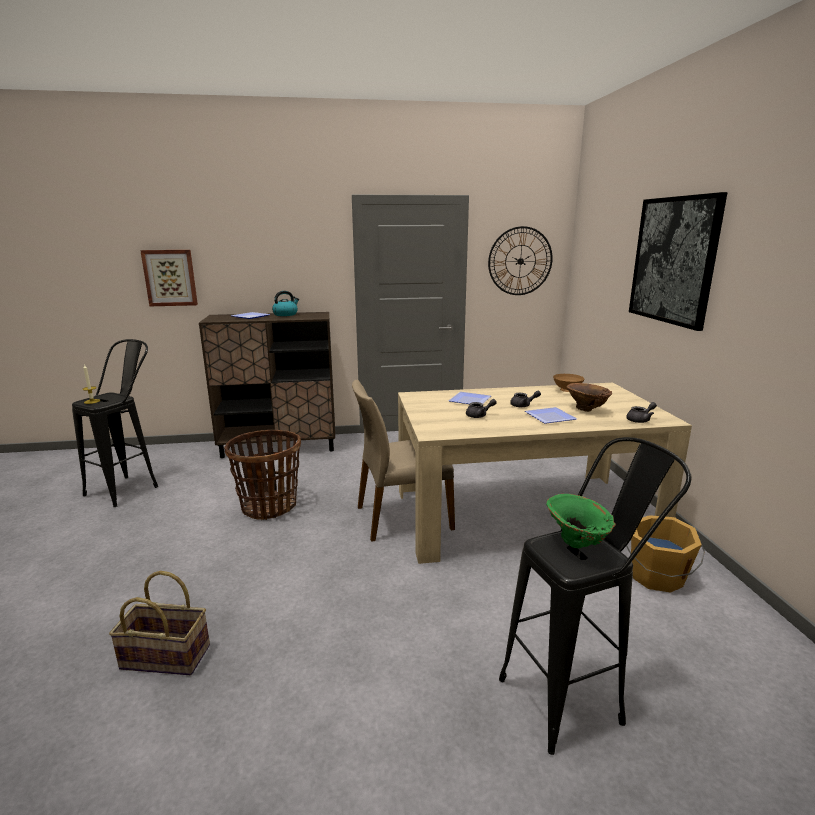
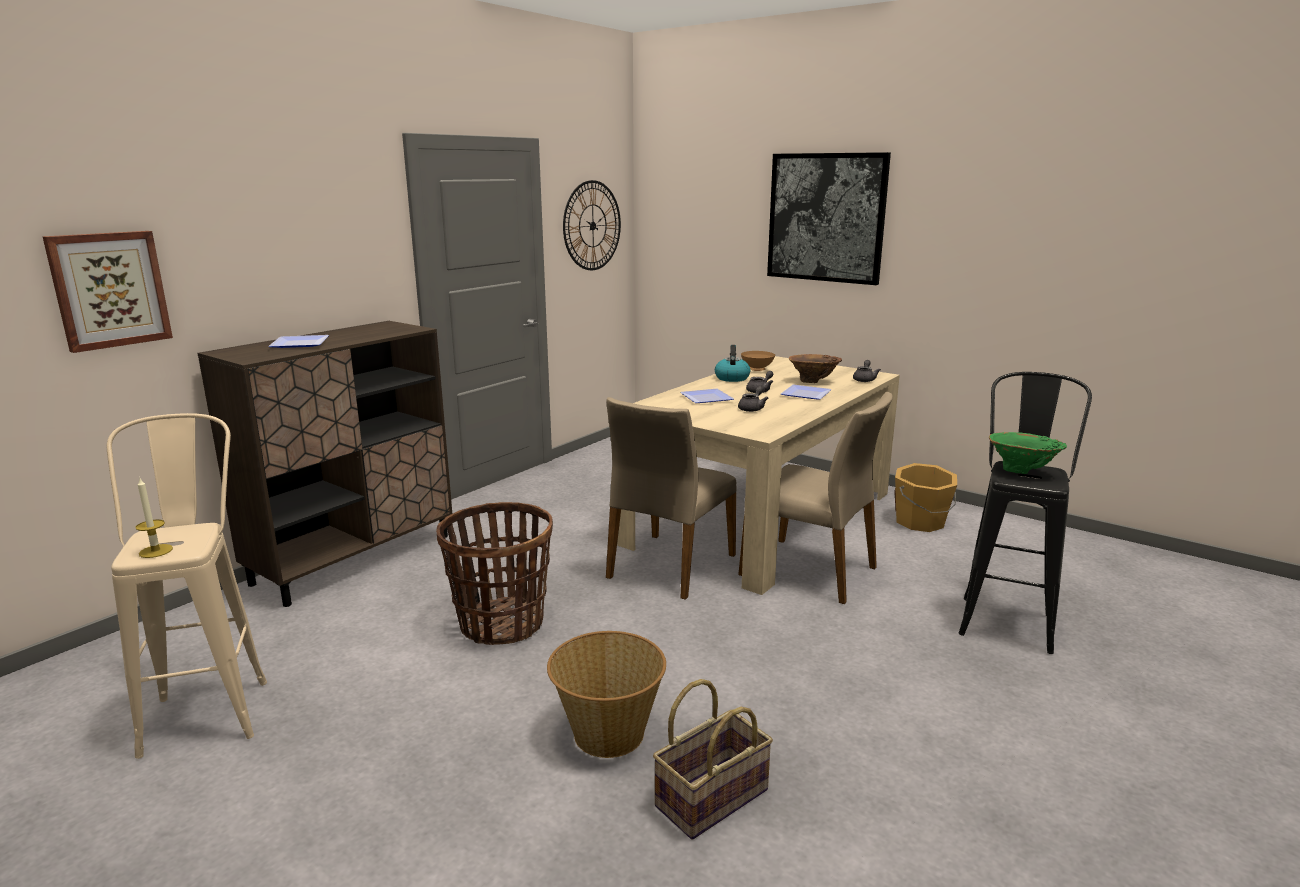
camera: 45 degrees left, 0 degrees up
(131, 487) = (210, 705): black stool -> beige stool
(199, 589) = (608, 733): none -> basket
(285, 314) = (341, 333): kettle -> kettle (732, 378)
(483, 566) = (810, 570): none -> beige chair

